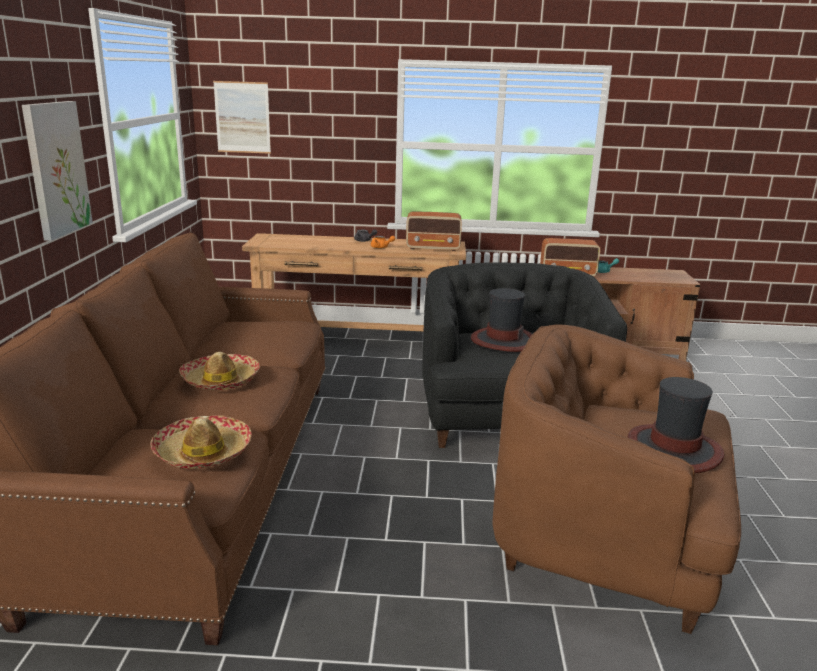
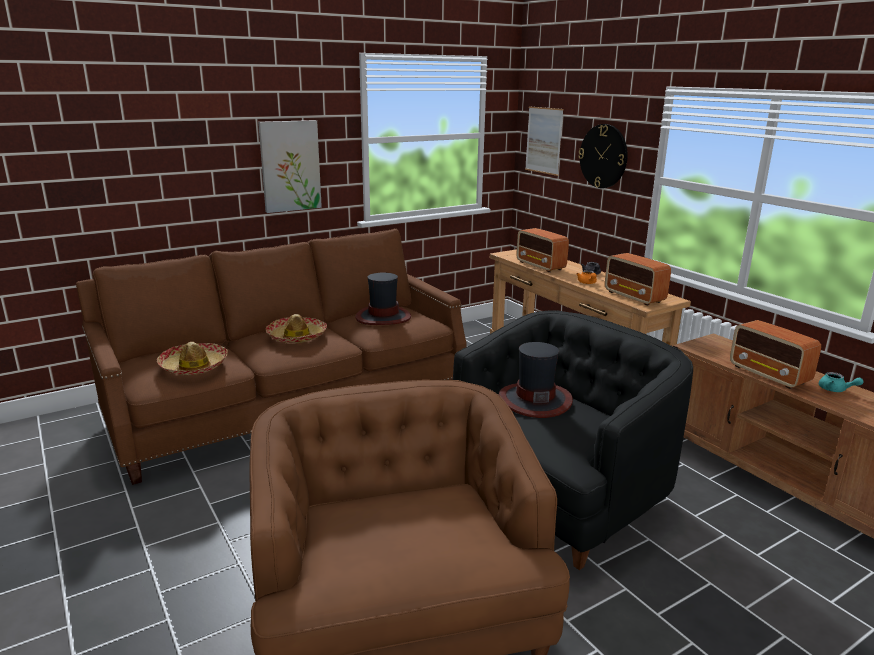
camera: 55 degrees right, 0 degrees up
(313, 244) = (541, 266): none -> radio
(331, 128) = (603, 156): none -> wall clock
(674, 449) = (397, 548): hat -> hat (383, 317)

